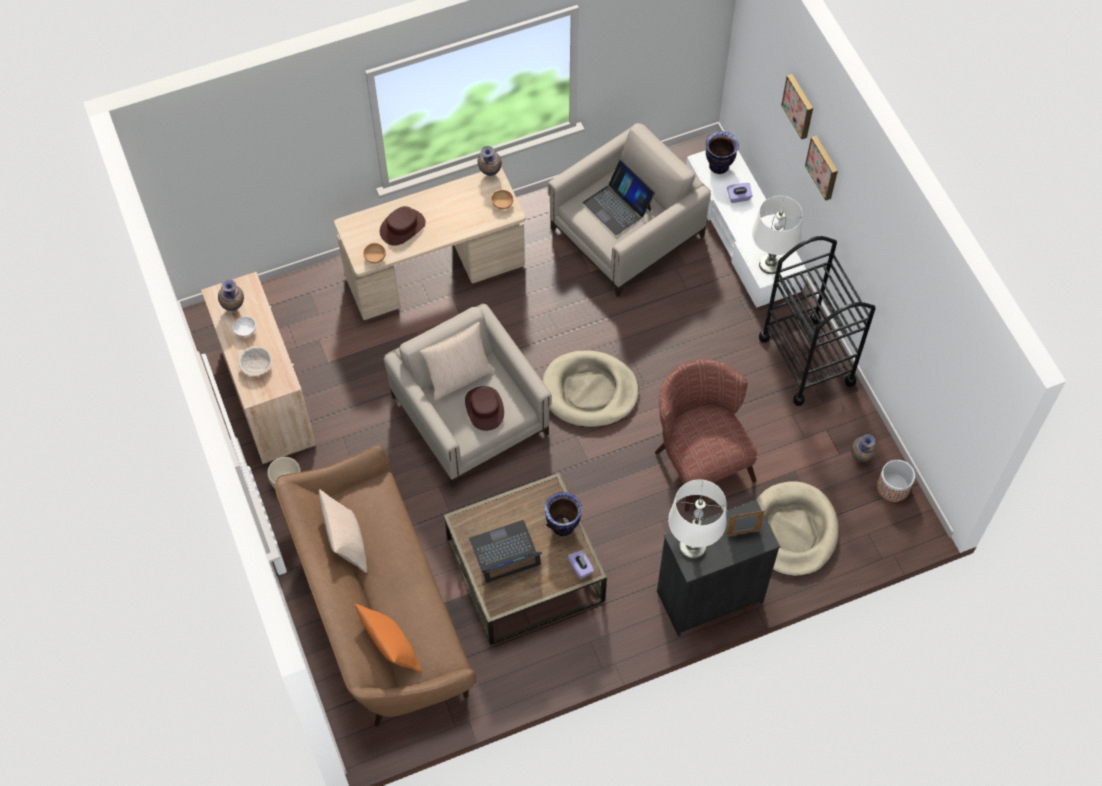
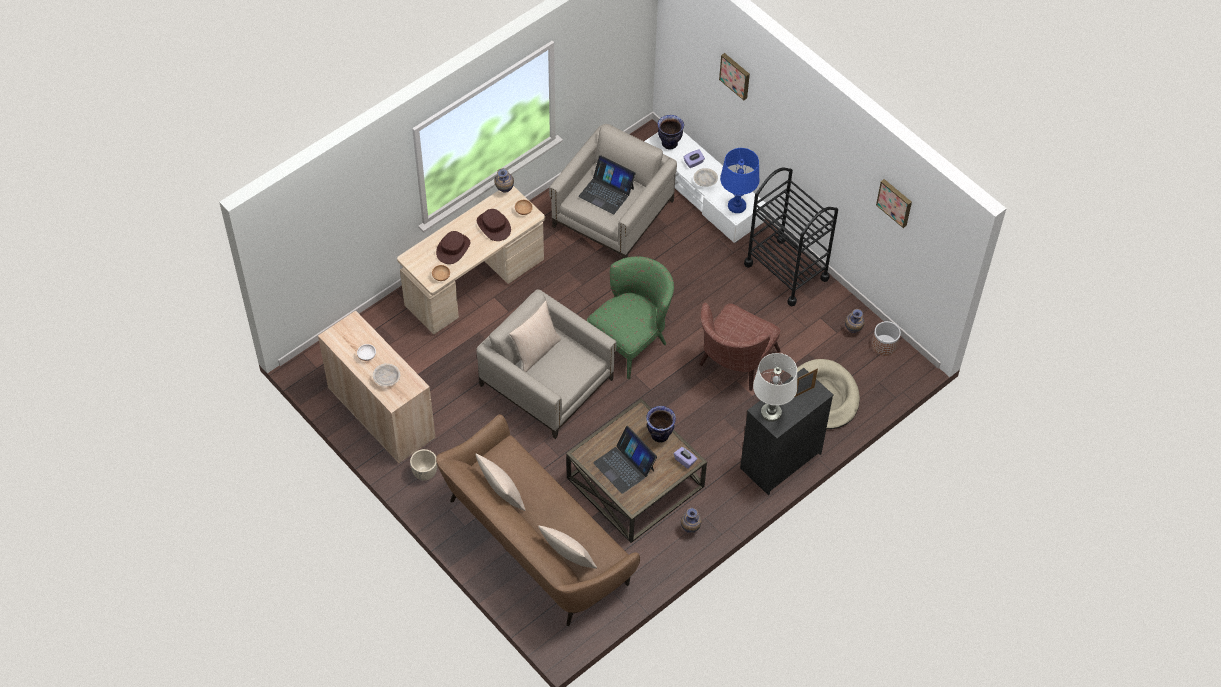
camera: 20 degrees left, 5 degrees down
(234, 307) = (350, 341): vase -> vase (690, 529)
(391, 650) = (567, 559): orange pillow -> beige pillow
(484, 408) = (565, 368): brown hat -> brown hat (494, 226)
(505, 553) = (624, 466): laptop -> laptop turned 90 degrees counterclockwise
(589, 391) = (632, 339): beige dog bed -> green armchair
(699, 457) = (734, 364): brown armchair -> brown armchair turned 105 degrees counterclockwise
(743, 224) = (705, 182): none -> beige bowl
(770, 264) = (736, 206): white table lamp -> blue table lamp
(823, 167) = (767, 116): picture -> picture (895, 202)

